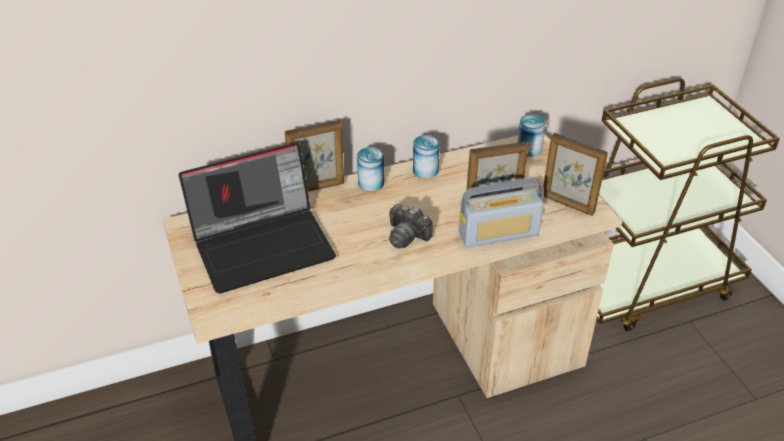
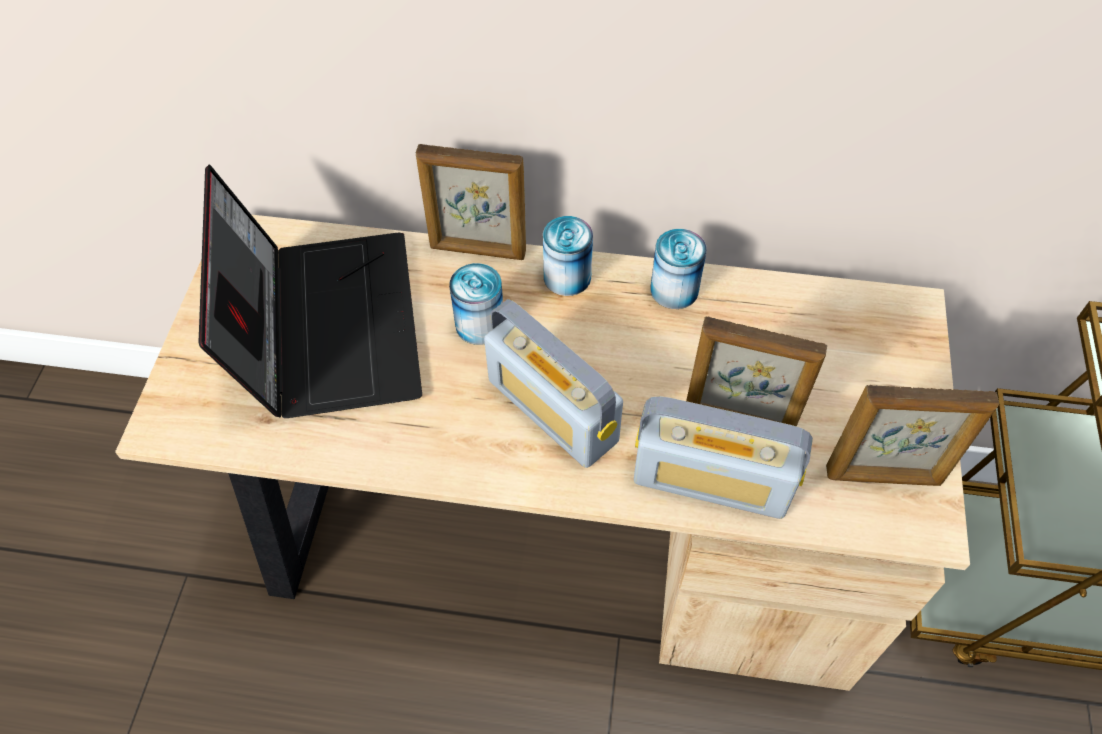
camera: 30 degrees right, 15 degrees up
(264, 244) = (326, 324): laptop -> laptop turned 105 degrees counterclockwise
(407, 236) = (552, 410): camera -> radio
(529, 149) = (891, 322): can -> can (480, 324)
(567, 204) = (884, 477): picture frame -> picture frame turned 60 degrees counterclockwise

